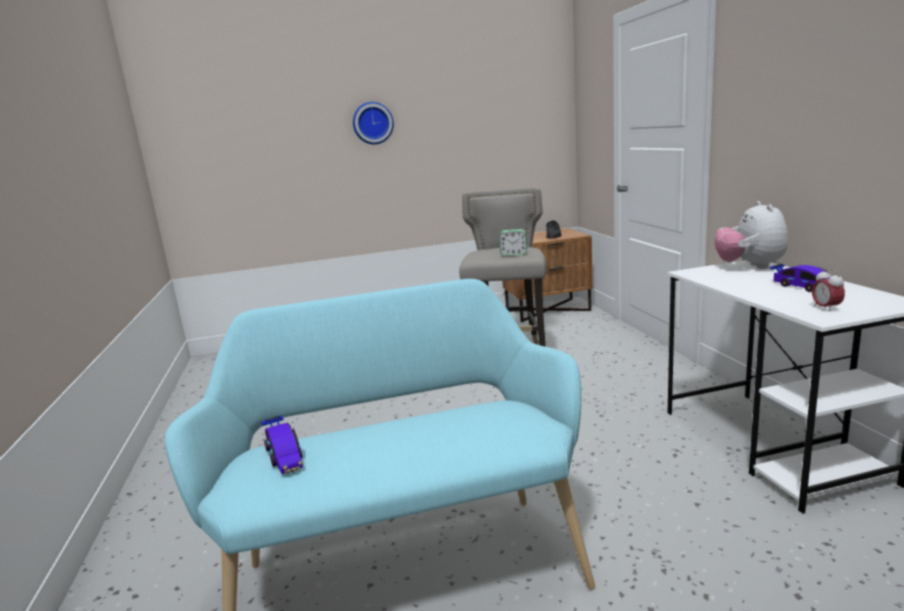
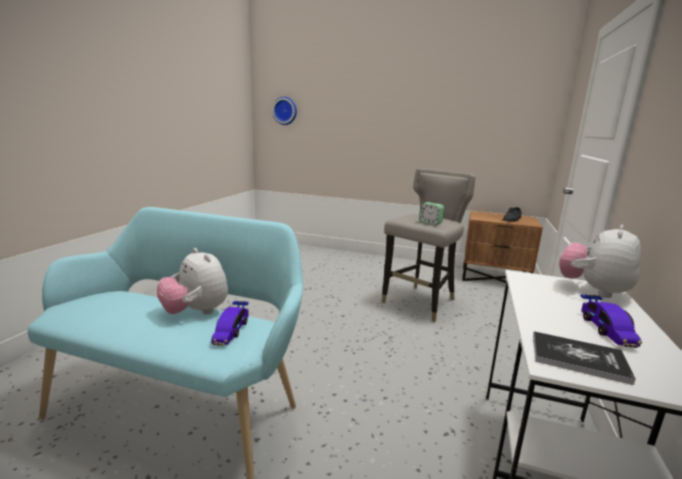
camera: 30 degrees right, 0 degrees up
(284, 455) = (112, 300): toy car -> toy car (231, 330)
(372, 123) = (389, 109): wall clock -> wall clock (285, 111)
(411, 424) = (196, 312): none -> plush toy
(826, 308) = (578, 358): alarm clock -> book

